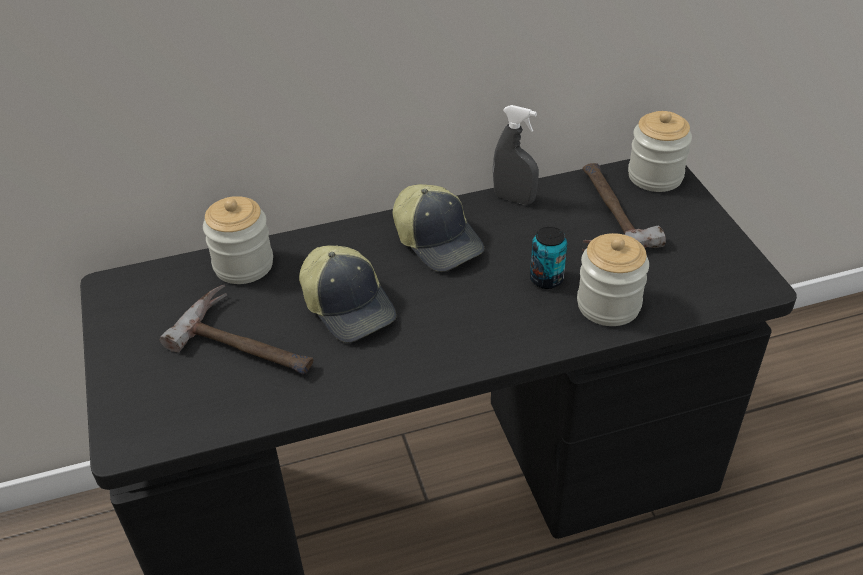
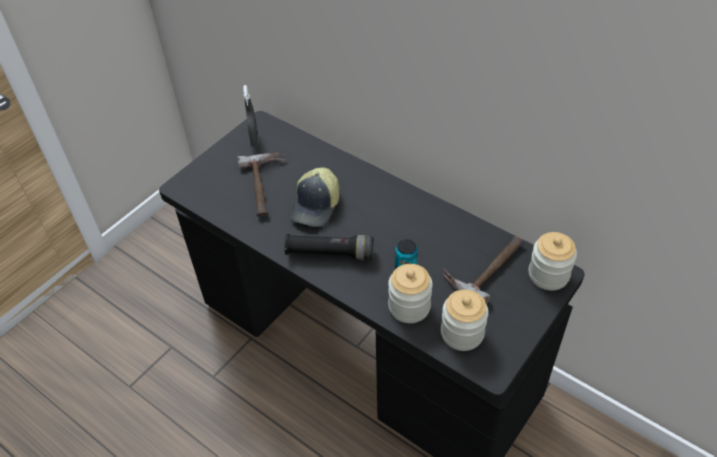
camera: 55 degrees right, 5 degrees up
(243, 265) = (311, 153): jar -> jar (462, 333)
(438, 241) = (394, 211): cap -> none
(449, 334) = (330, 253): none -> black flashlight
(514, 199) = (460, 222): grey spray bottle -> grey spray bottle (254, 140)

